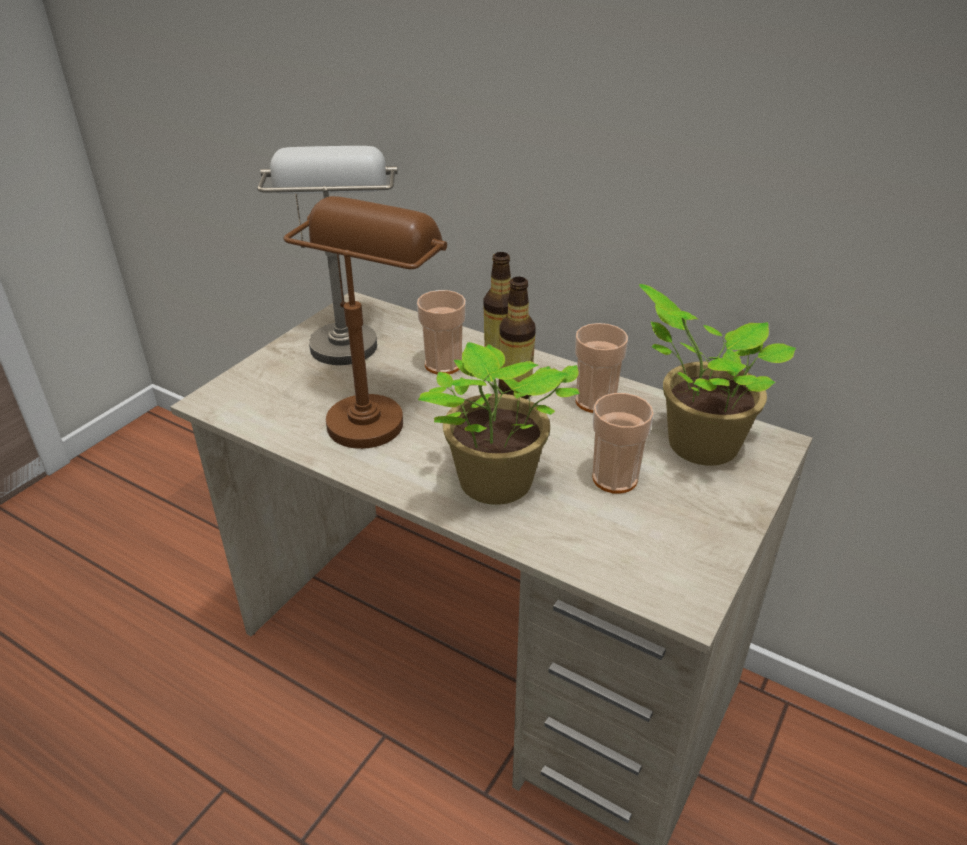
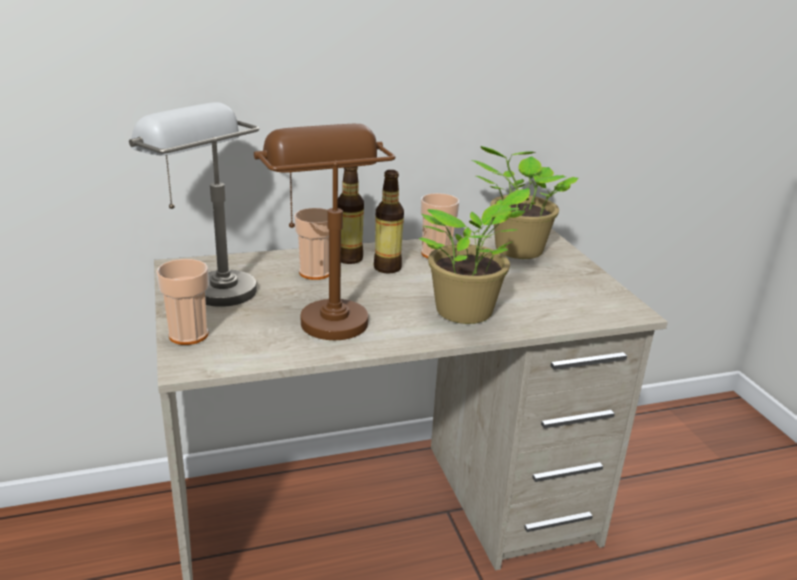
camera: 50 degrees left, 10 degrees down
(614, 478) = (512, 281): cup -> cup (188, 335)

